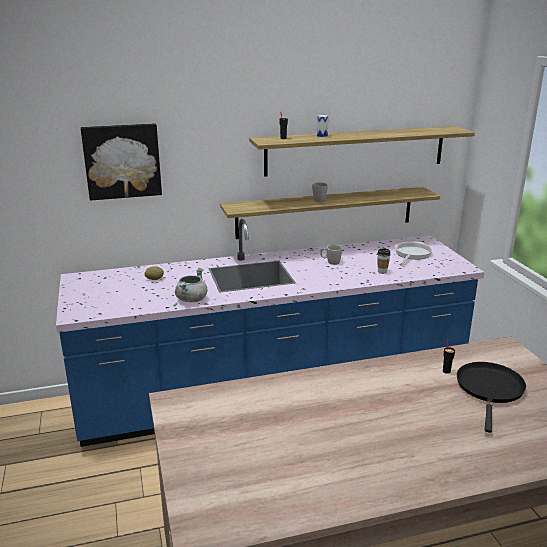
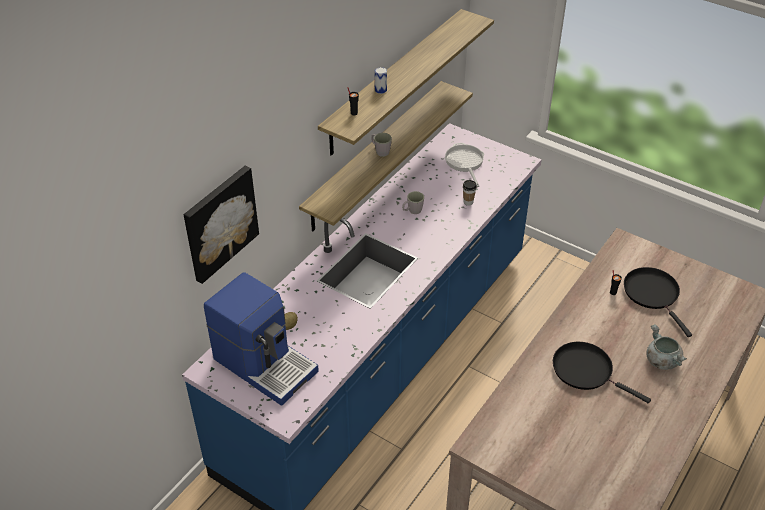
camera: 40 degrees left, 20 degrees up
(110, 288) = (265, 363): none -> coffee machine
(191, 299) = (359, 332): grey cooking pot -> grey cooking pot (661, 360)
(341, 405) = (586, 371): none -> black frying pan

